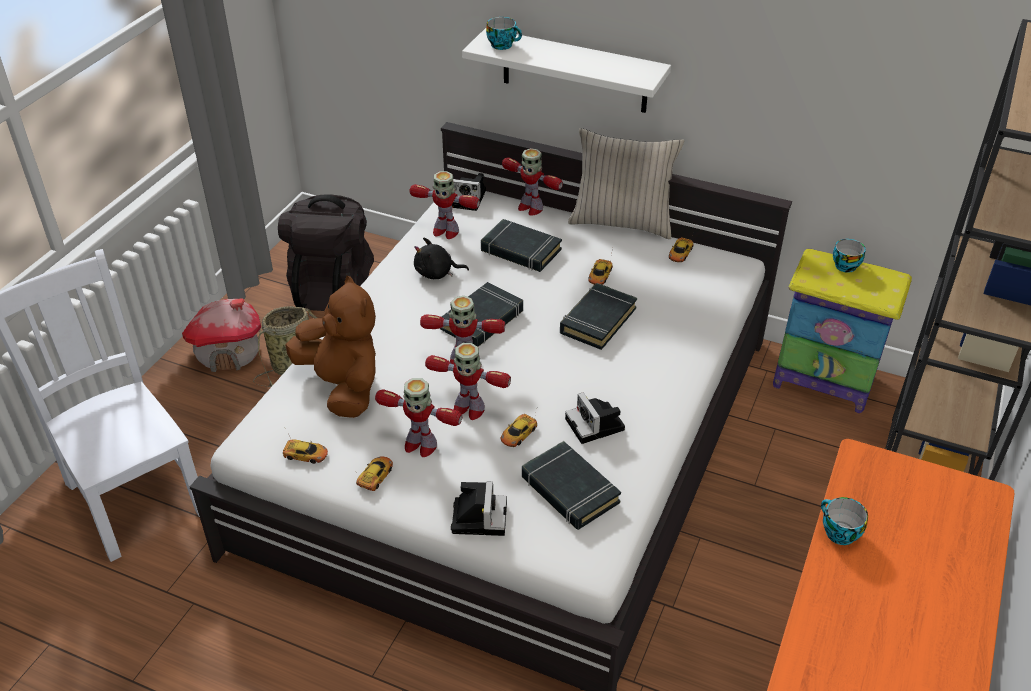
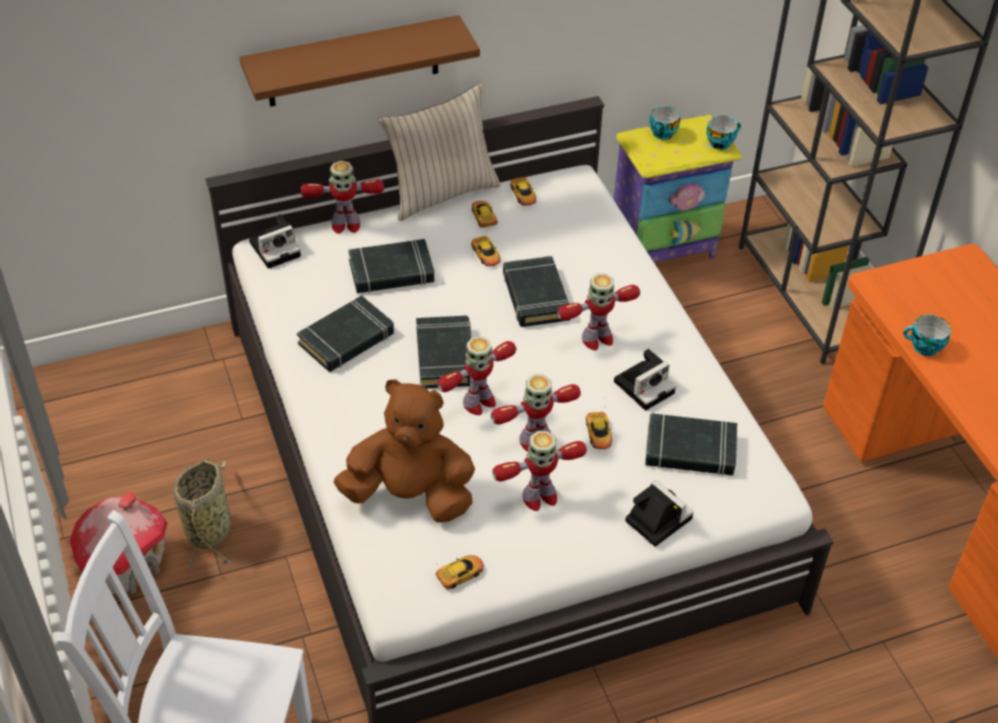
camera: 45 degrees left, 5 degrees up
(332, 288) = (144, 430): black backpack -> none
(375, 476) = (539, 548): toy car -> toy car (484, 216)
(437, 273) = (347, 339): black plush toy -> black book
(445, 231) = (299, 294): toy robot -> toy robot (596, 339)
(503, 45) = (285, 67): cup -> cup (721, 142)
(574, 71) = (353, 62): white shelf -> brown shelf
(596, 425) = (645, 386): camera -> camera turned 60 degrees counterclockwise

